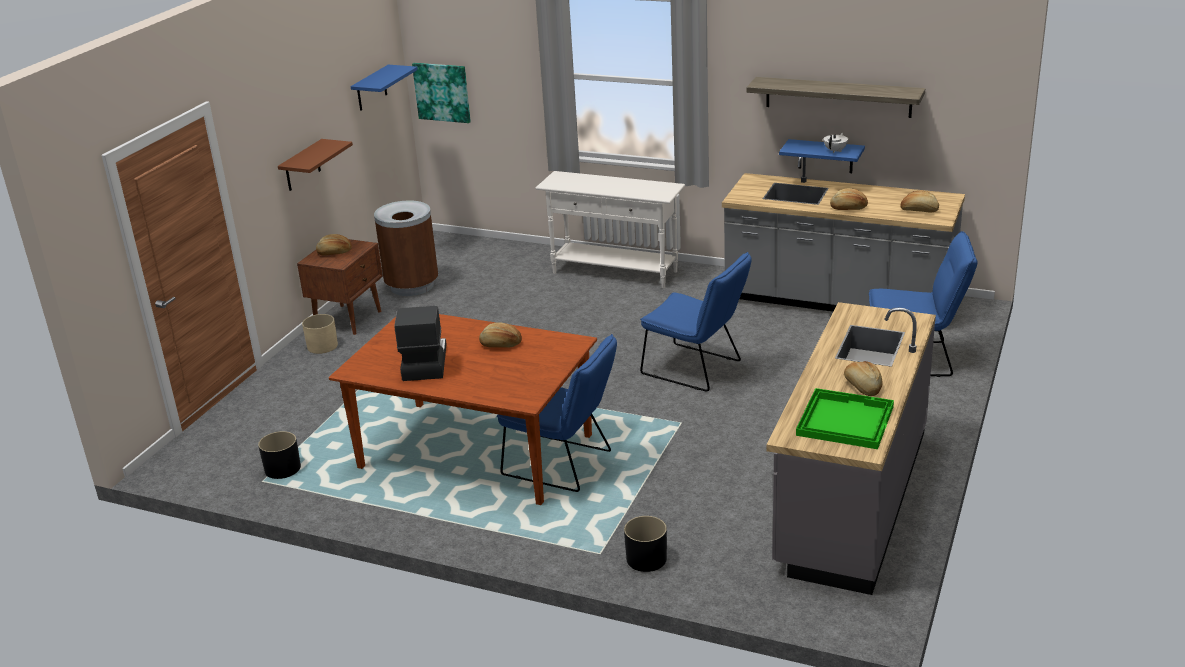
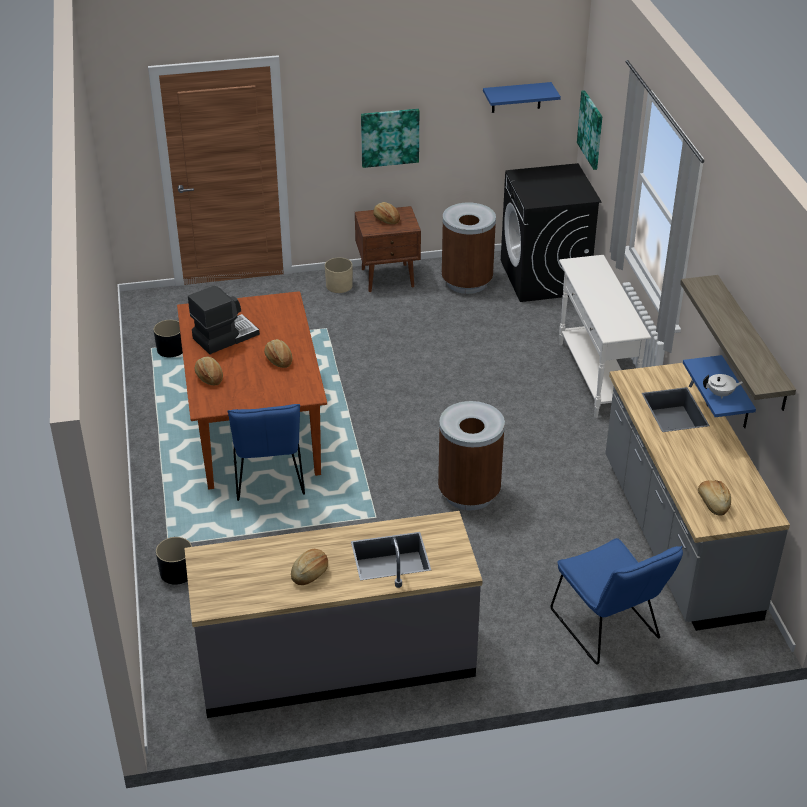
camera: 55 degrees right, 10 degrees up
(302, 166) = (389, 137): brown shelf -> picture
(457, 252) = (544, 277): none -> black washing machine
(697, 369) = (469, 493): blue chair -> brown trash can
(844, 420) = (248, 579): green tray -> none
(848, 208) = (672, 454): bread -> bread (209, 377)

